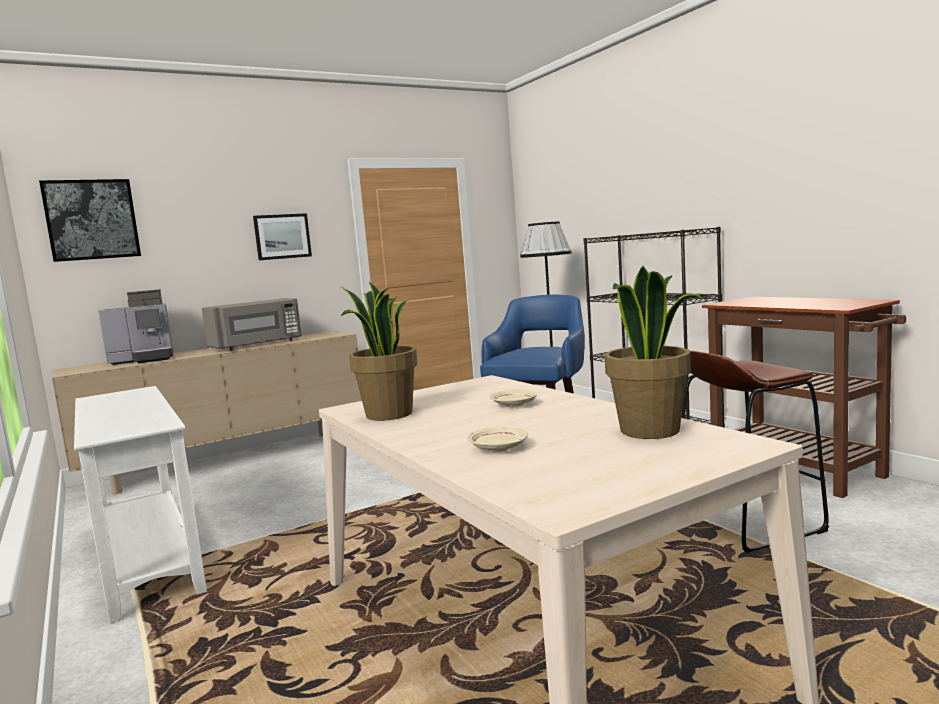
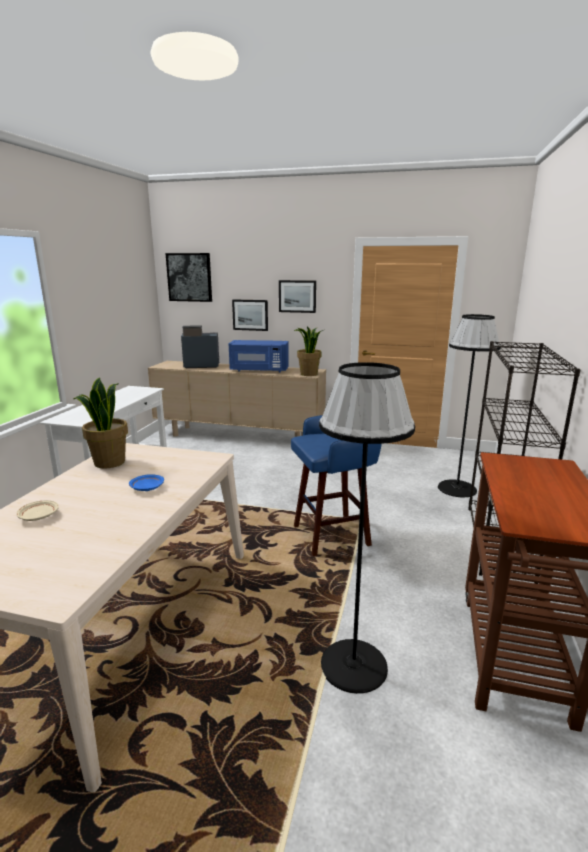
camera: 45 degrees right, 10 degrees up
(145, 359) = (200, 366): coffee machine -> coffee machine turned 150 degrees clockwise
(212, 270) = (250, 315): none -> picture
(257, 345) = (259, 370): grey microwave -> blue microwave
(514, 405) = (146, 488): beige plate -> blue plate
(651, 431) = (89, 552): potted plant -> potted plant (309, 374)
(748, 523) = (353, 664): brown stool -> black floor lamp

